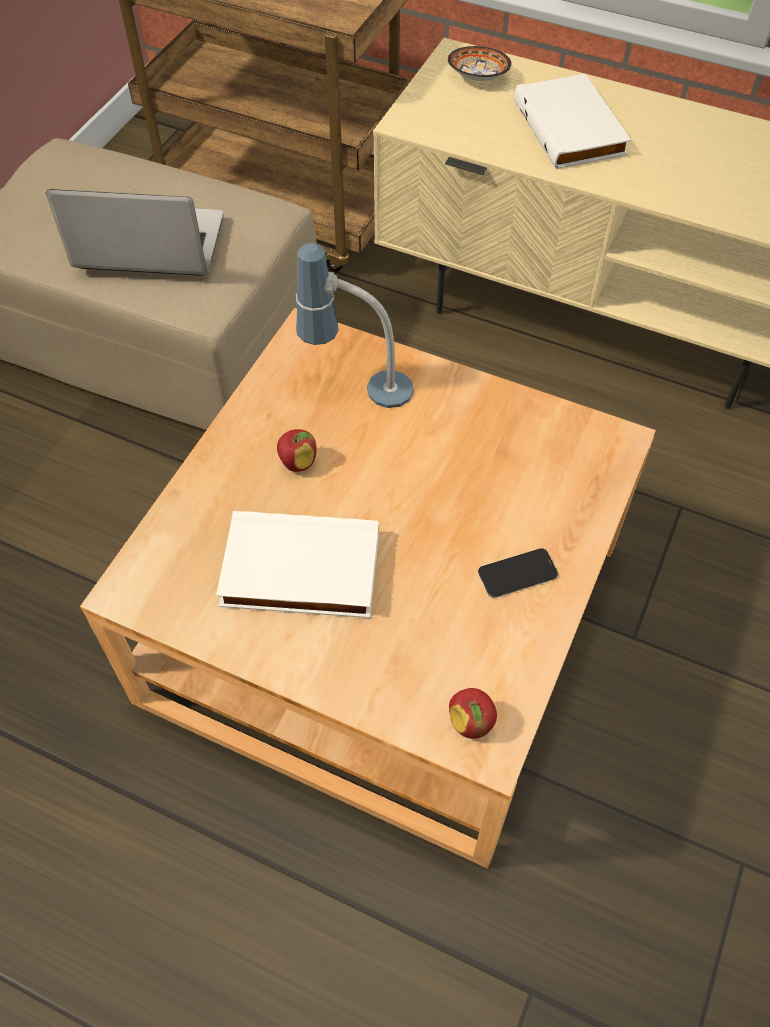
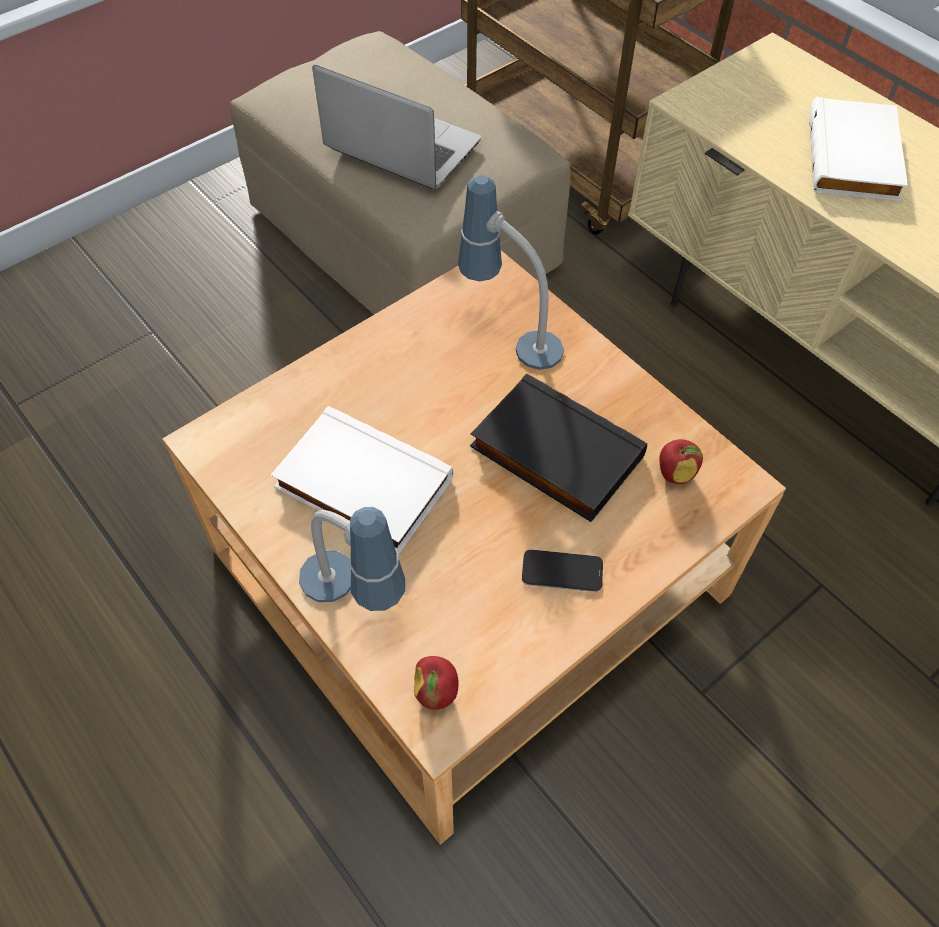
camera: 25 degrees right, 0 degrees up
(298, 463) = (416, 386): apple -> apple (675, 474)
(354, 677) = (354, 602): none -> table lamp
(453, 475) = (553, 453): none -> black book
(479, 78) = (785, 81): bowl -> none

